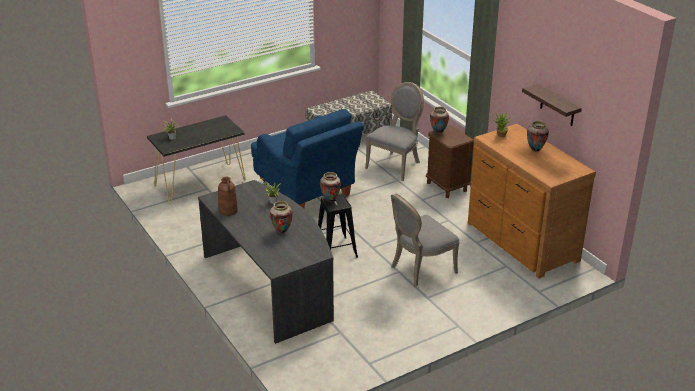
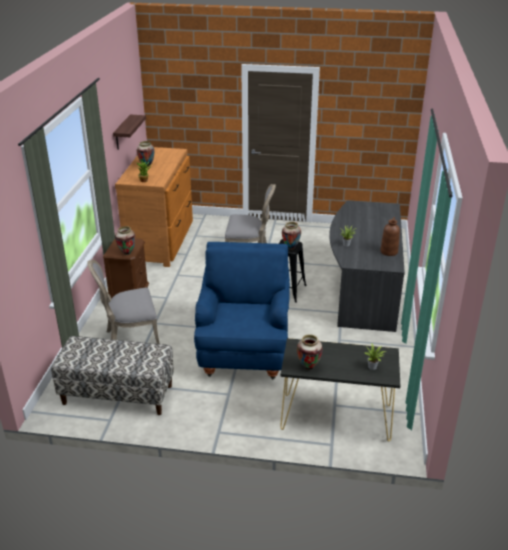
camera: 140 degrees left, 0 degrees up
(282, 231) = (363, 224): vase -> vase (308, 367)

